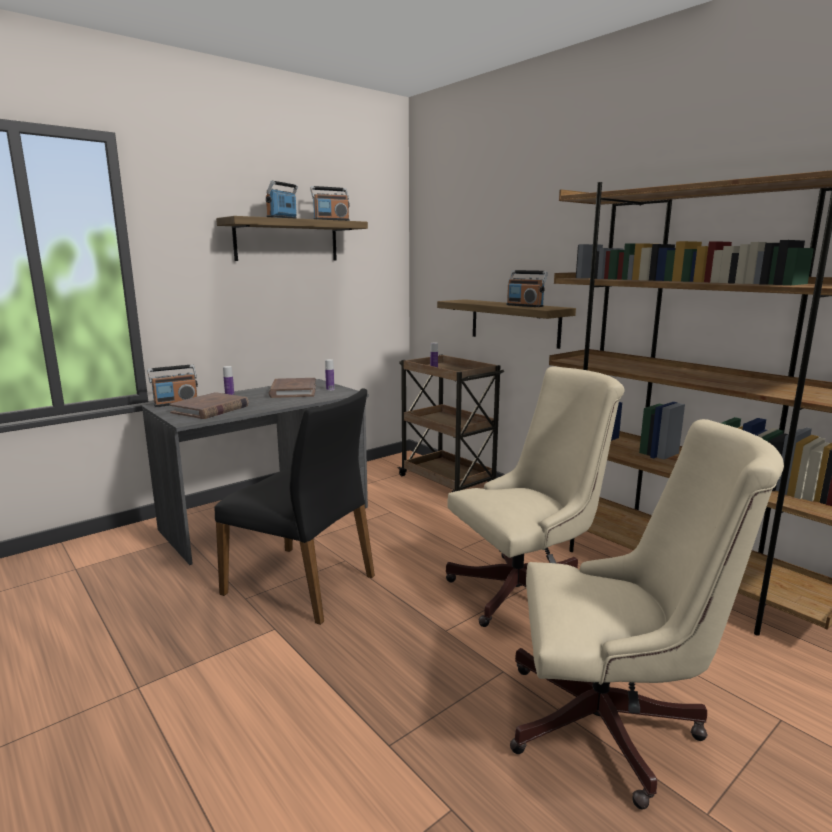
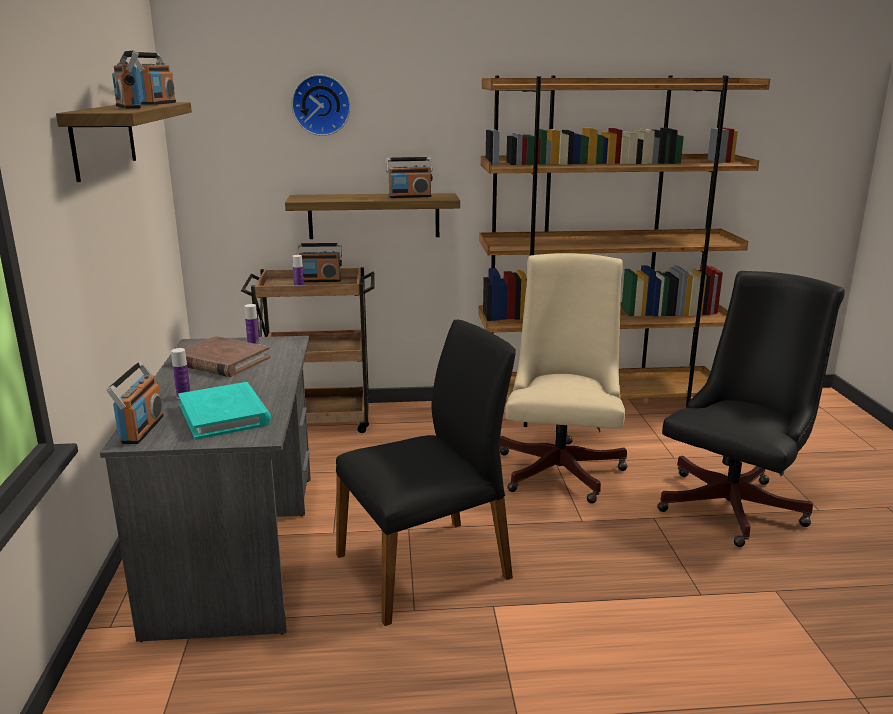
camera: 55 degrees left, 5 degrees up
(210, 409) = (224, 415): brown book -> turquoise book
(464, 369) = (320, 280): none -> radio
(487, 227) = (321, 105): none -> wall clock
(613, 726) = (736, 504): beige office chair -> black office chair

